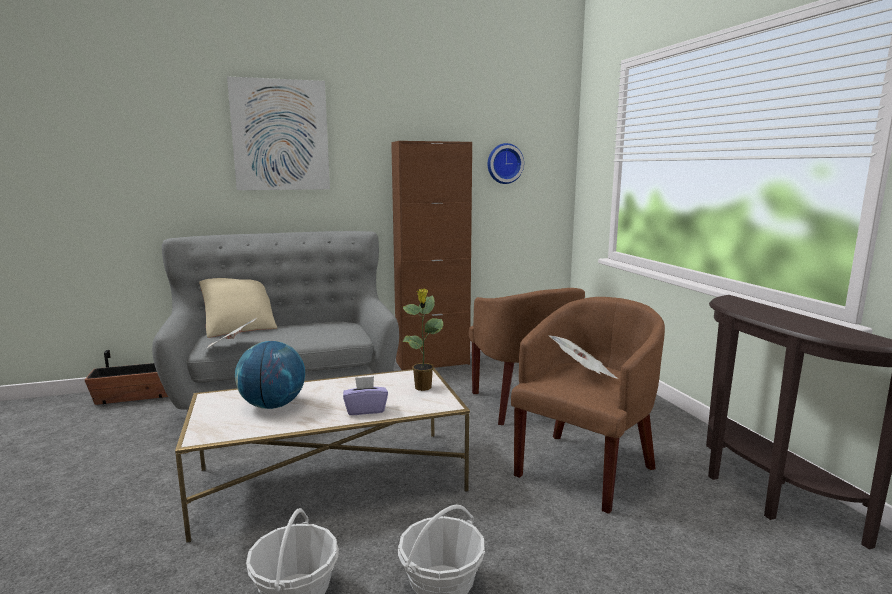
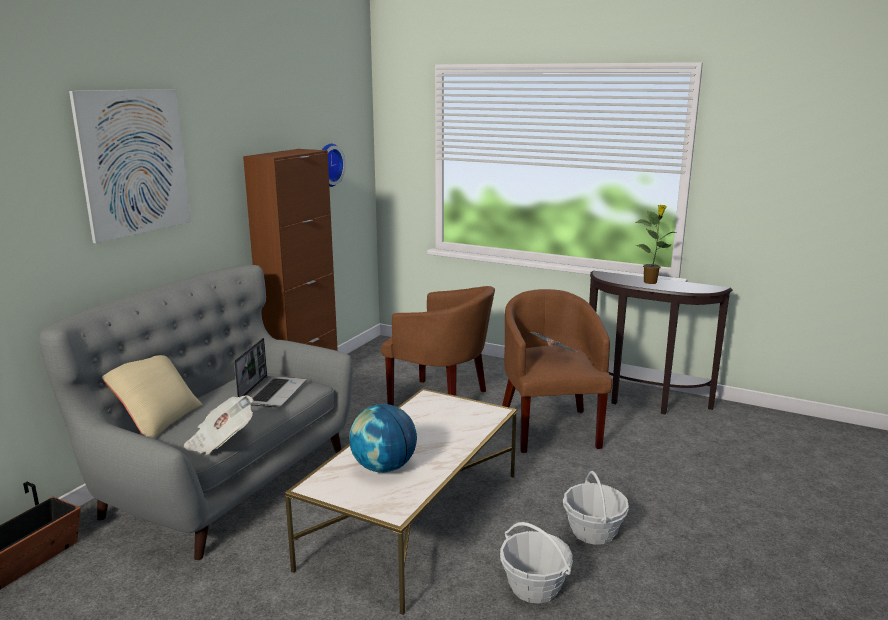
camera: 45 degrees left, 5 degrees up
(323, 333) = (272, 392): none -> laptop
(365, 410) = (456, 438): purple tissue box -> none
(423, 388) = (455, 407): potted plant -> potted plant (651, 282)

